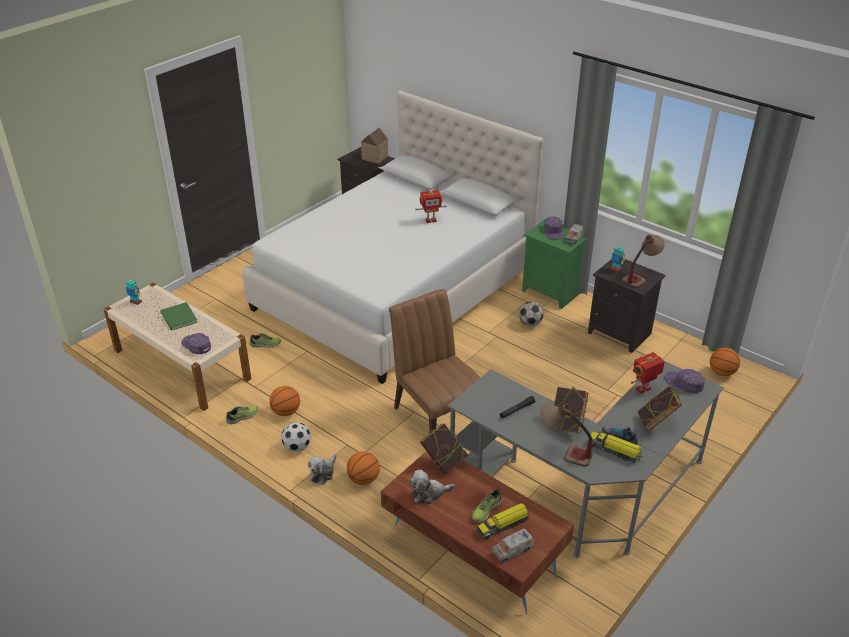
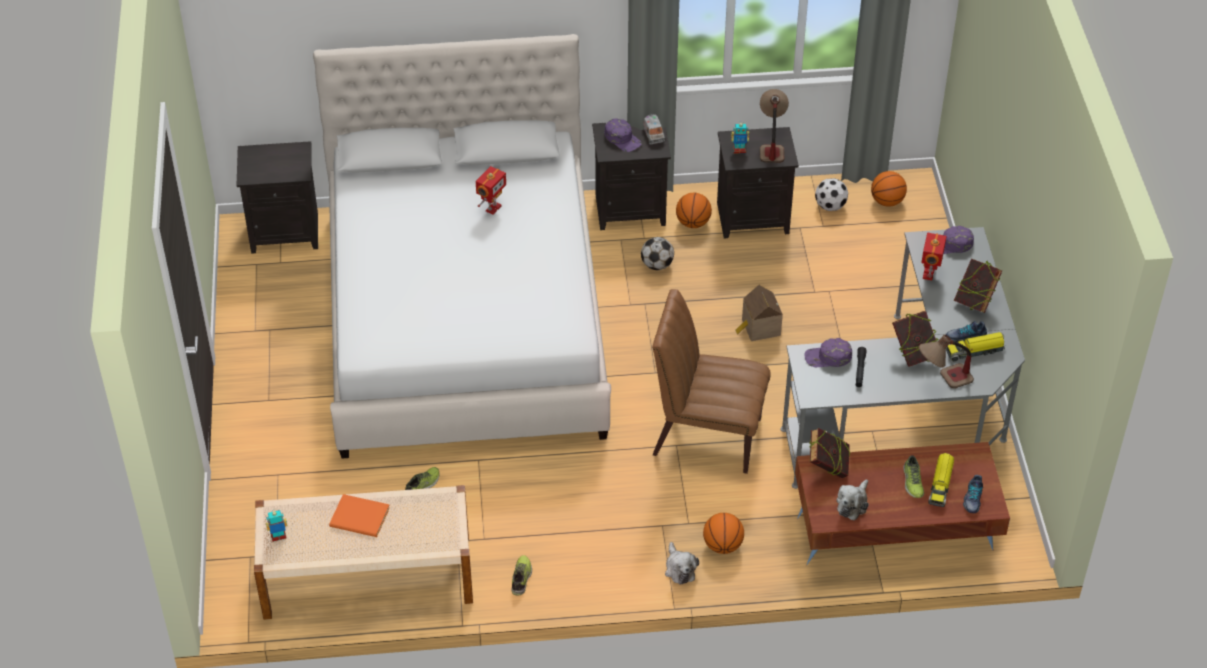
camera: 45 degrees left, 10 degrees up
(178, 318) = (360, 518): green book -> orange book
(196, 345) = (431, 532): purple cap -> purple cap (828, 357)
(286, 412) = (556, 539): basketball -> basketball (693, 223)
(297, 447) = (619, 564): football -> football (830, 206)
(373, 157) = (280, 155): toy house -> toy house (759, 328)
(512, 550) = (972, 499): toy truck -> shoe
(553, 291) = (631, 209): green nightstand -> black nightstand

